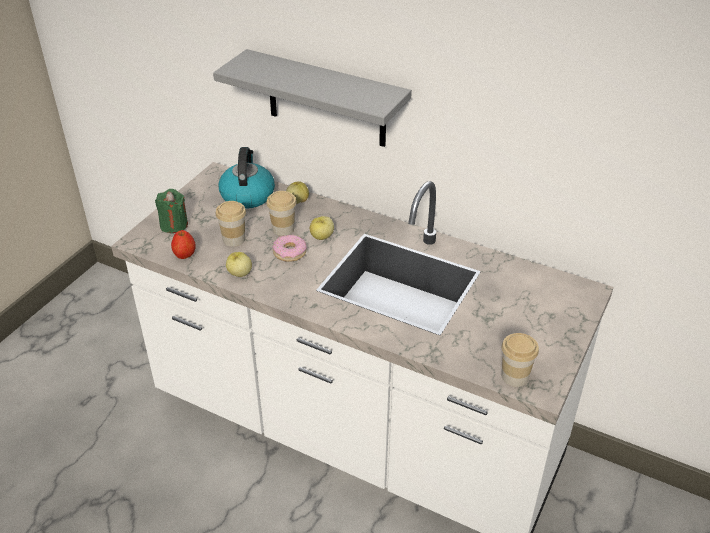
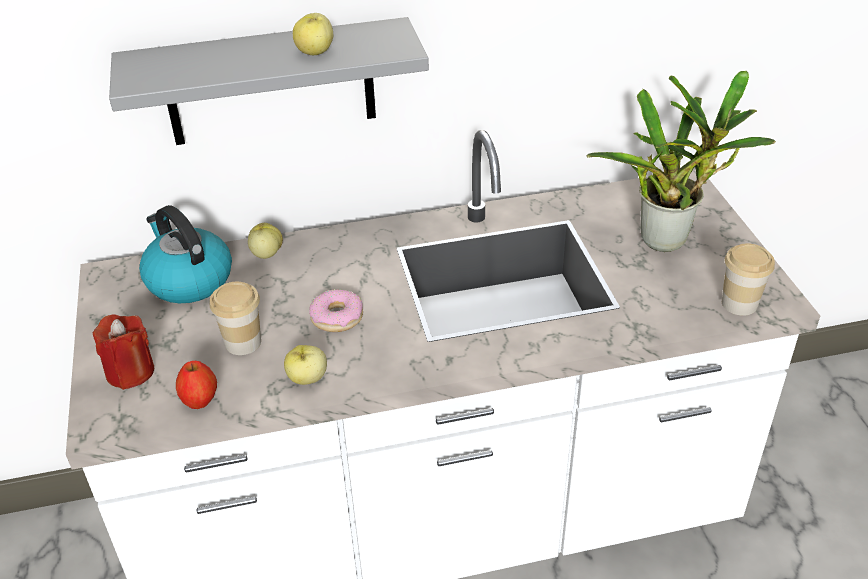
camera: 40 degrees left, 0 degrees up
(174, 225) = (130, 372): green candle -> red candle
(283, 229) = (291, 295): cup -> none
(322, 237) = (352, 278): apple -> apple (315, 52)
(526, 316) = (669, 239): none -> potted plant

